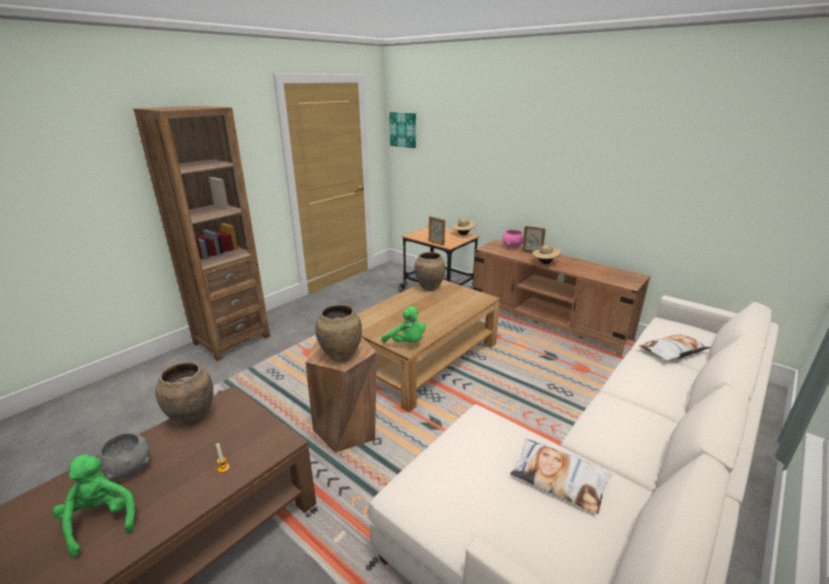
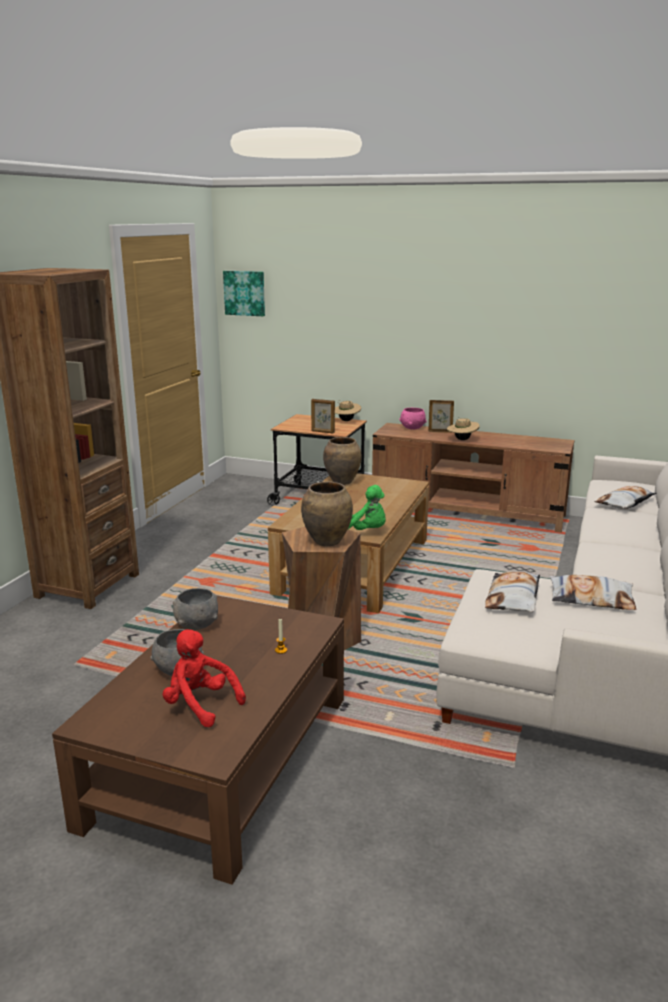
camera: 20 degrees left, 5 degrees down
(101, 520) = (200, 705): green plush toy -> red plush toy
(192, 418) = (196, 624): brown vase -> grey bowl
(478, 456) = (513, 598): none -> pillow

